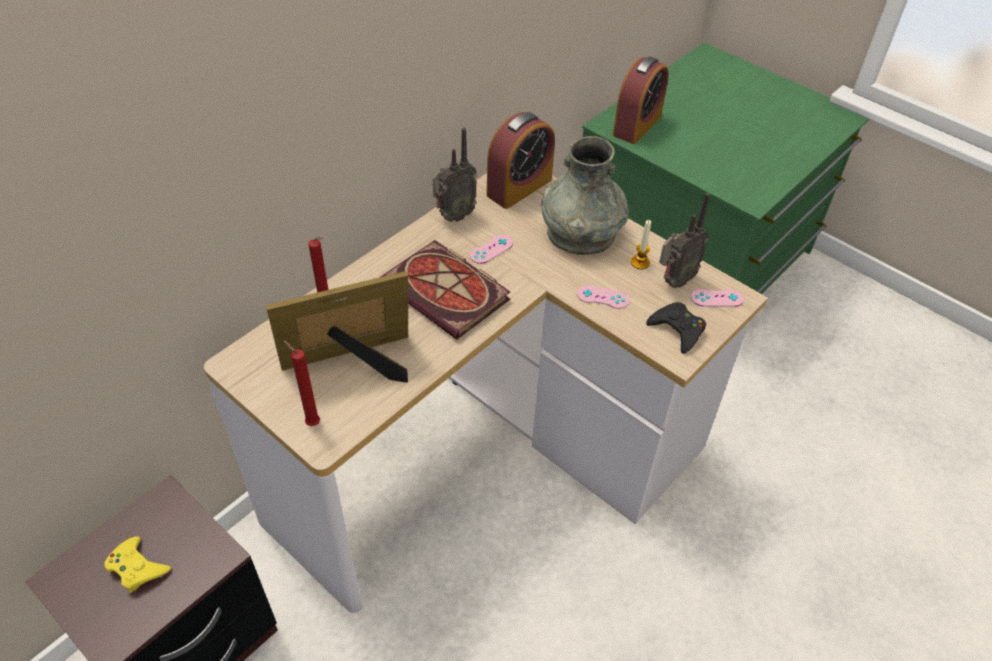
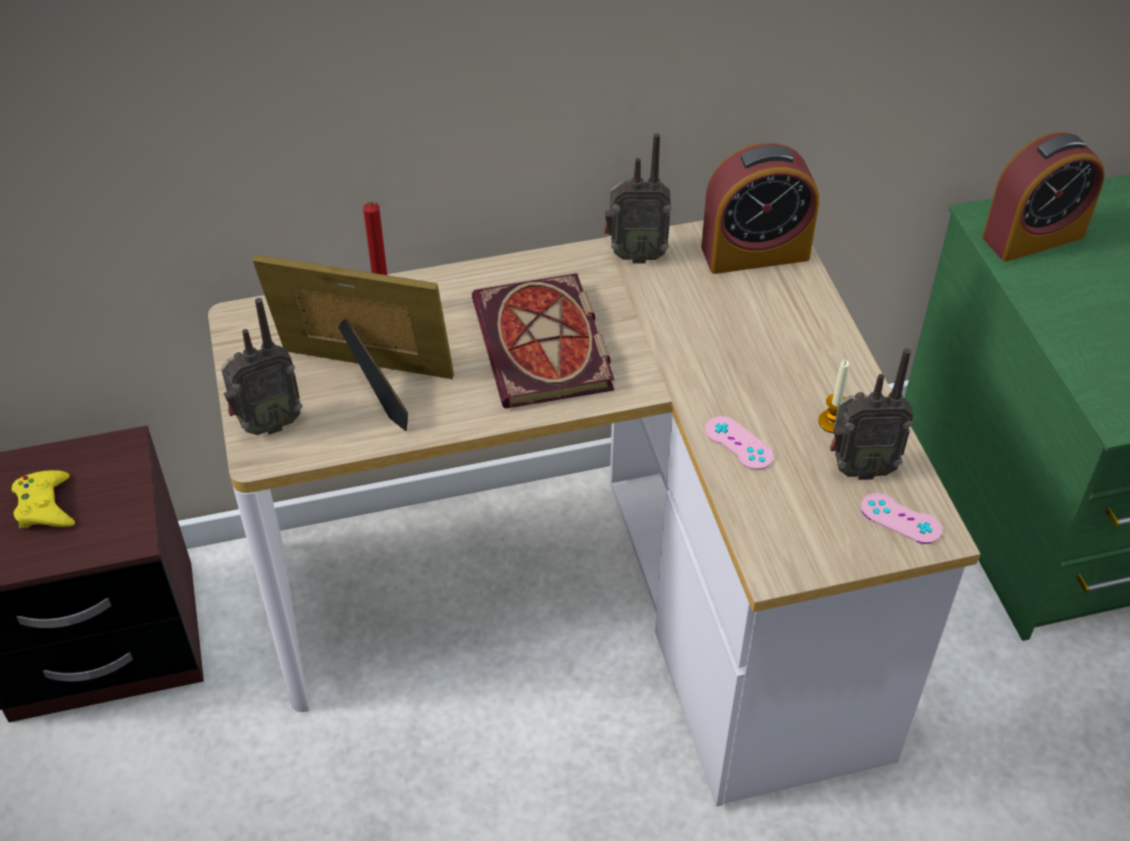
camera: 35 degrees right, 0 degrees up
(311, 422) = (267, 424): red candle -> radio
(491, 249) = (646, 317): pink game controller -> none
(581, 232) = (787, 346): grey vase -> none
(677, 330) = (803, 533): black game controller -> none

